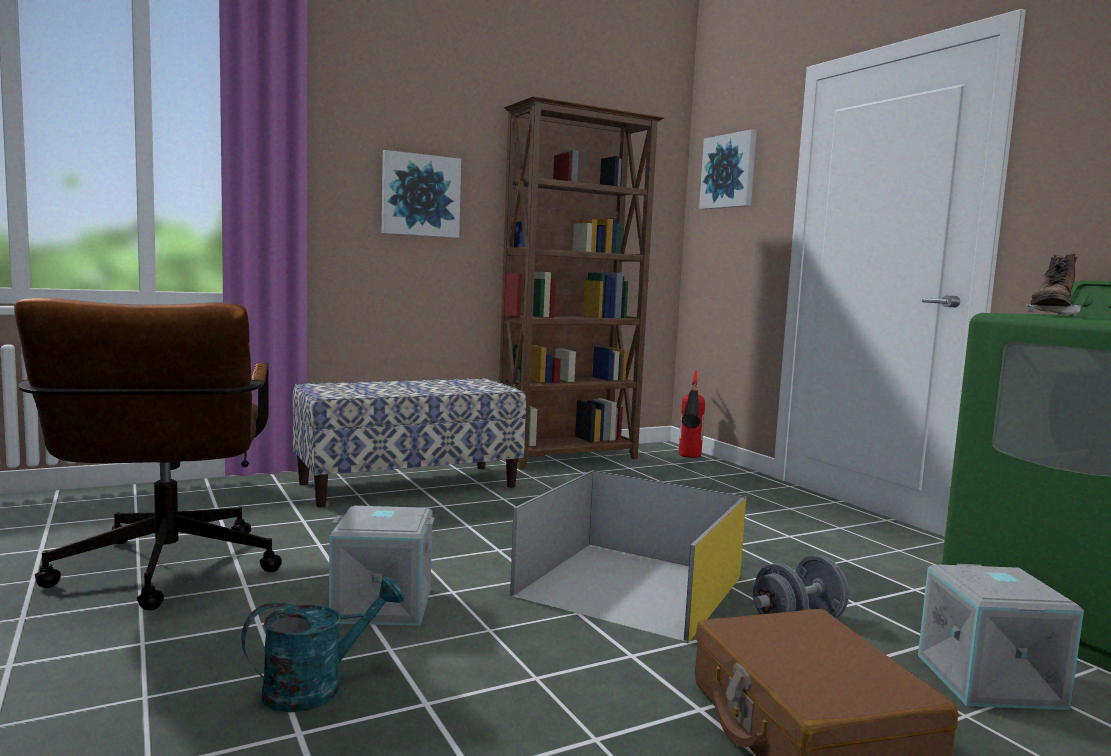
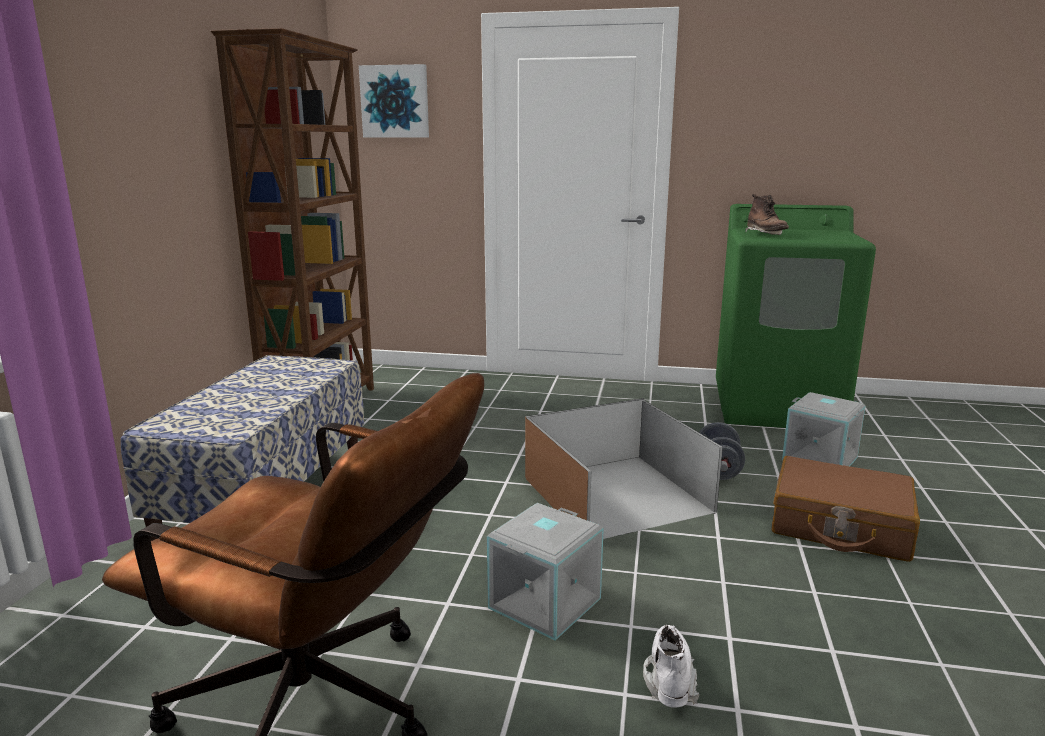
camera: 50 degrees left, 10 degrees up
(317, 687) = (669, 680): turquoise watering can -> white boot
(420, 195) = (154, 151): picture -> none
(627, 586) = (614, 495): yellow storage box -> brown storage box
(689, 460) = (408, 376): fire extinguisher -> none

